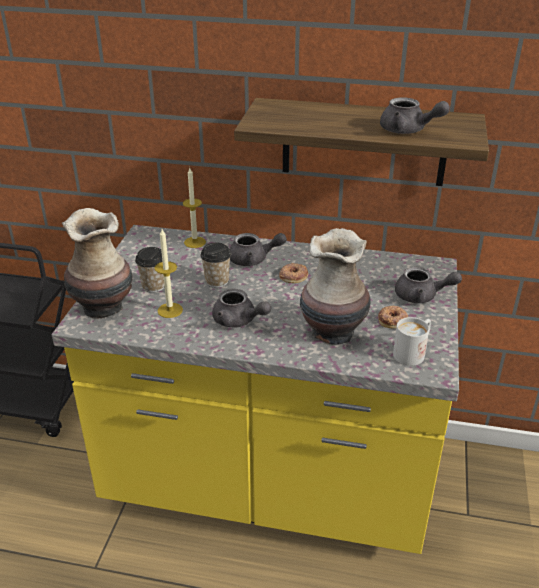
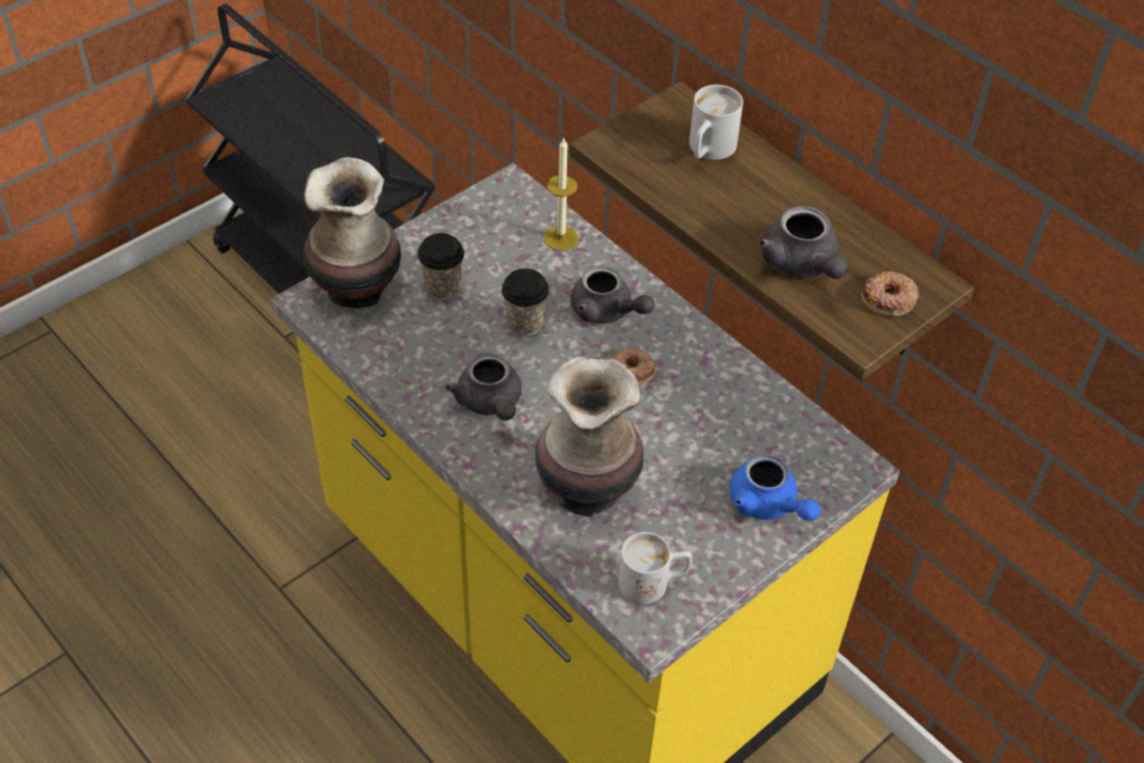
camera: 35 degrees right, 15 degrees up
(170, 310) = (426, 338): candle -> none
(305, 112) = (708, 151): none -> white mug
(393, 320) = (684, 518): donut -> donut (889, 298)
(422, 296) = (768, 505): grey teapot -> blue teapot

